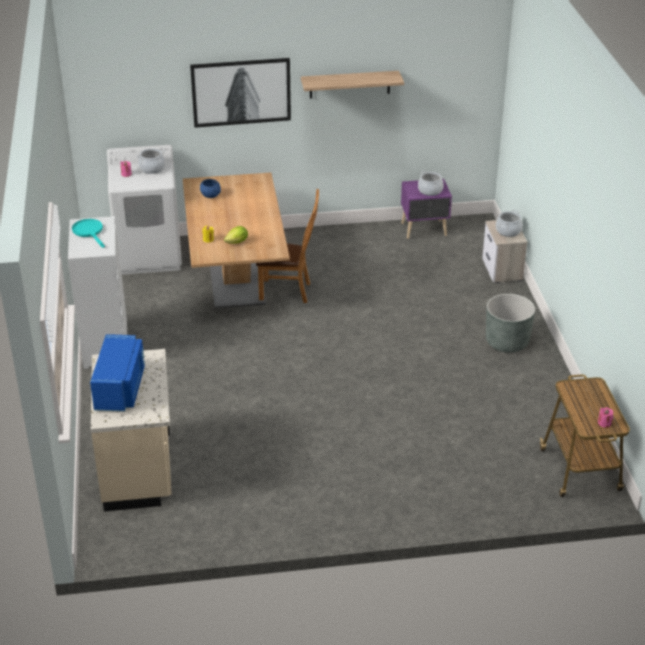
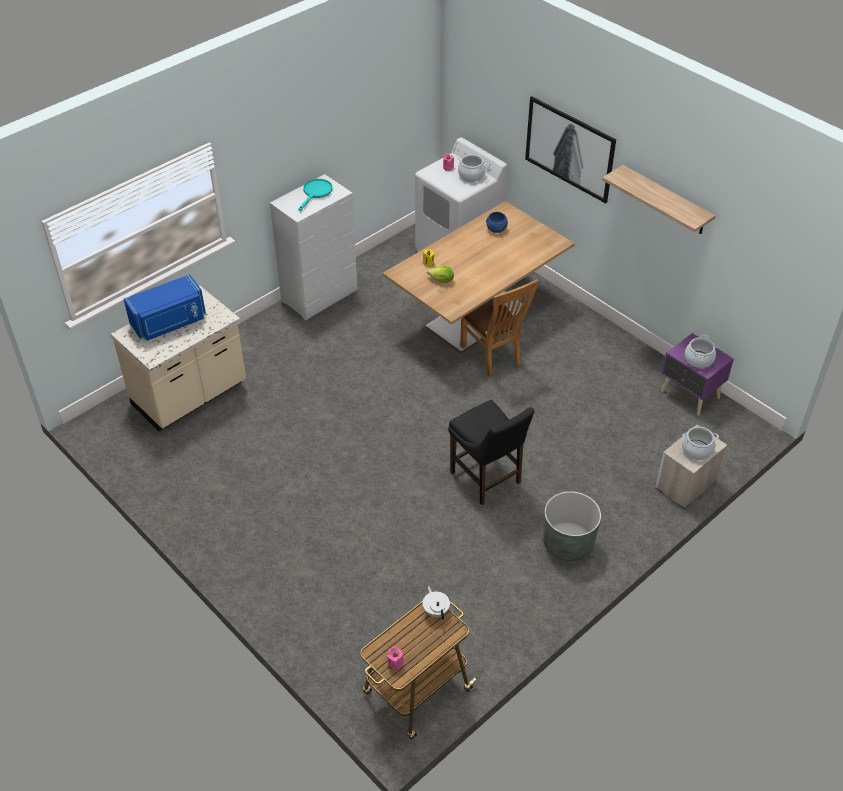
camera: 55 degrees right, 10 degrees up
(411, 350) = (487, 480): none -> black chair
(571, 385) = (436, 610): none -> white teapot

